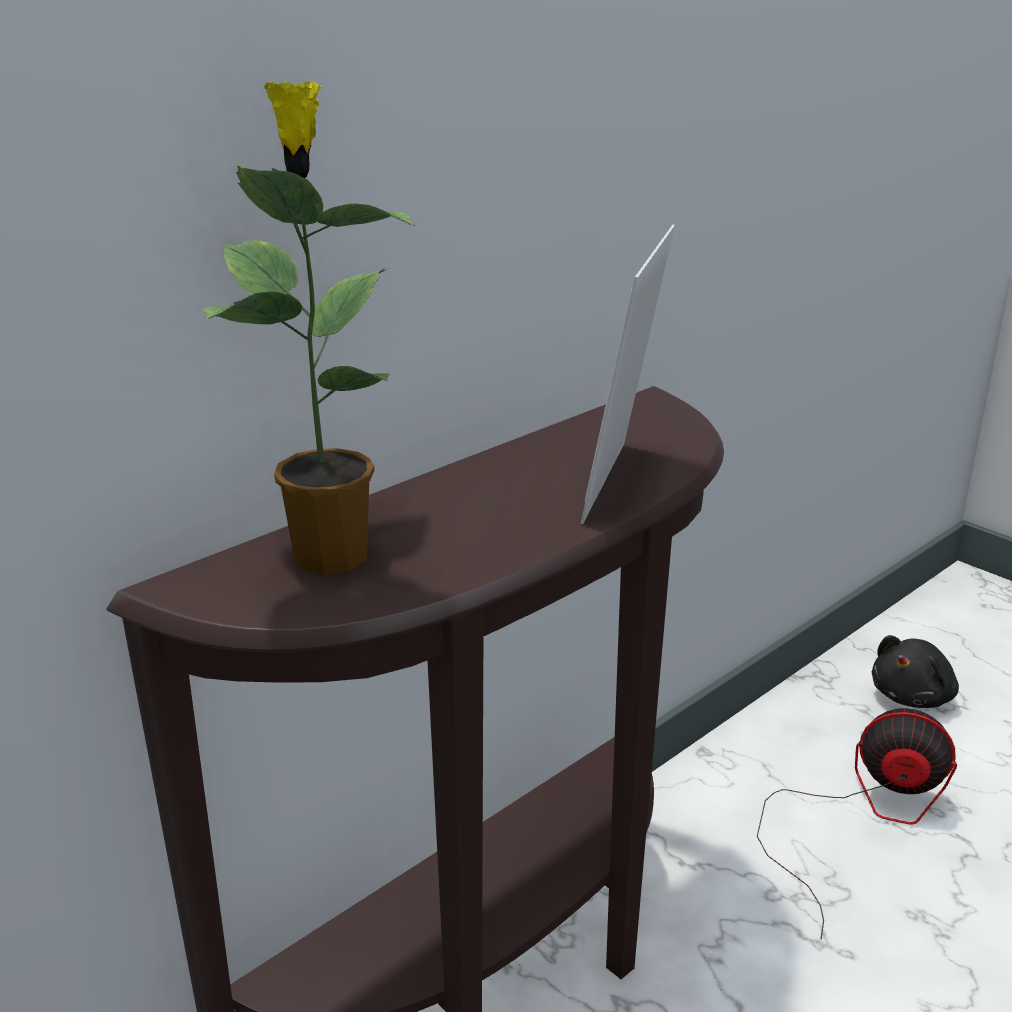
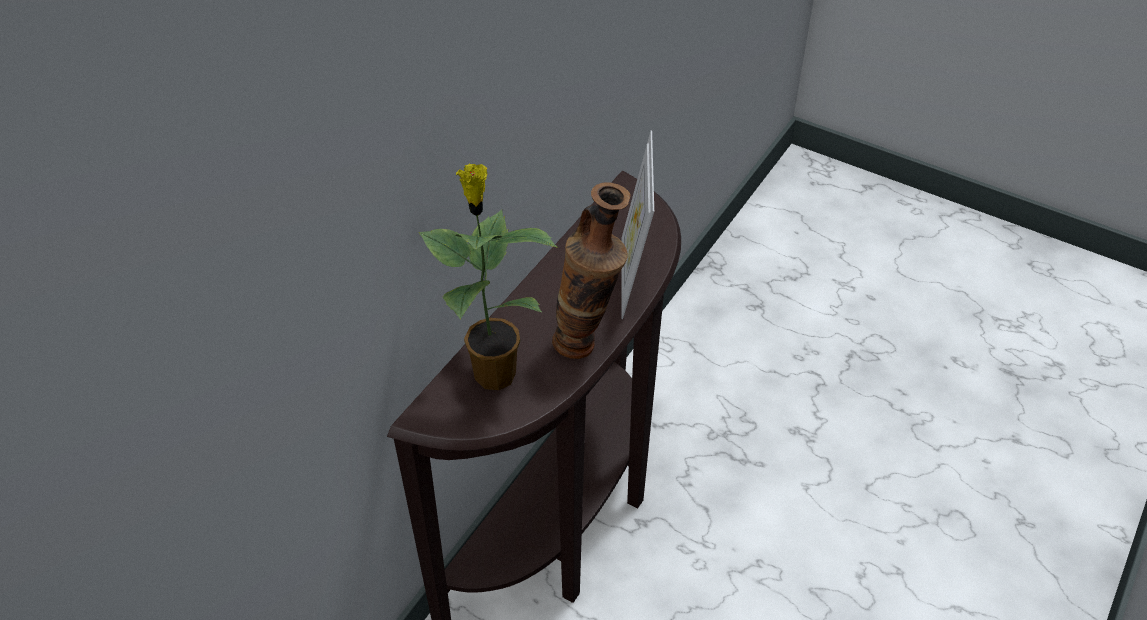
camera: 15 degrees left, 20 degrees up
(508, 544) = (588, 344): none -> vase
(861, 816) = (755, 370): fan -> none
(913, 696) = (775, 271): black plush toy -> none

